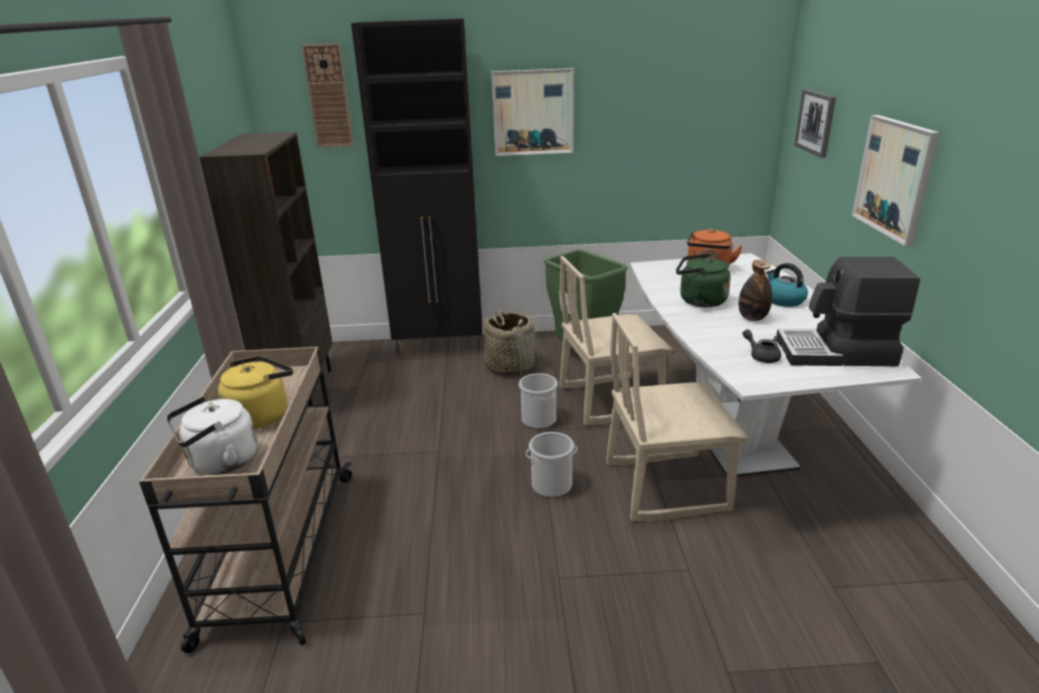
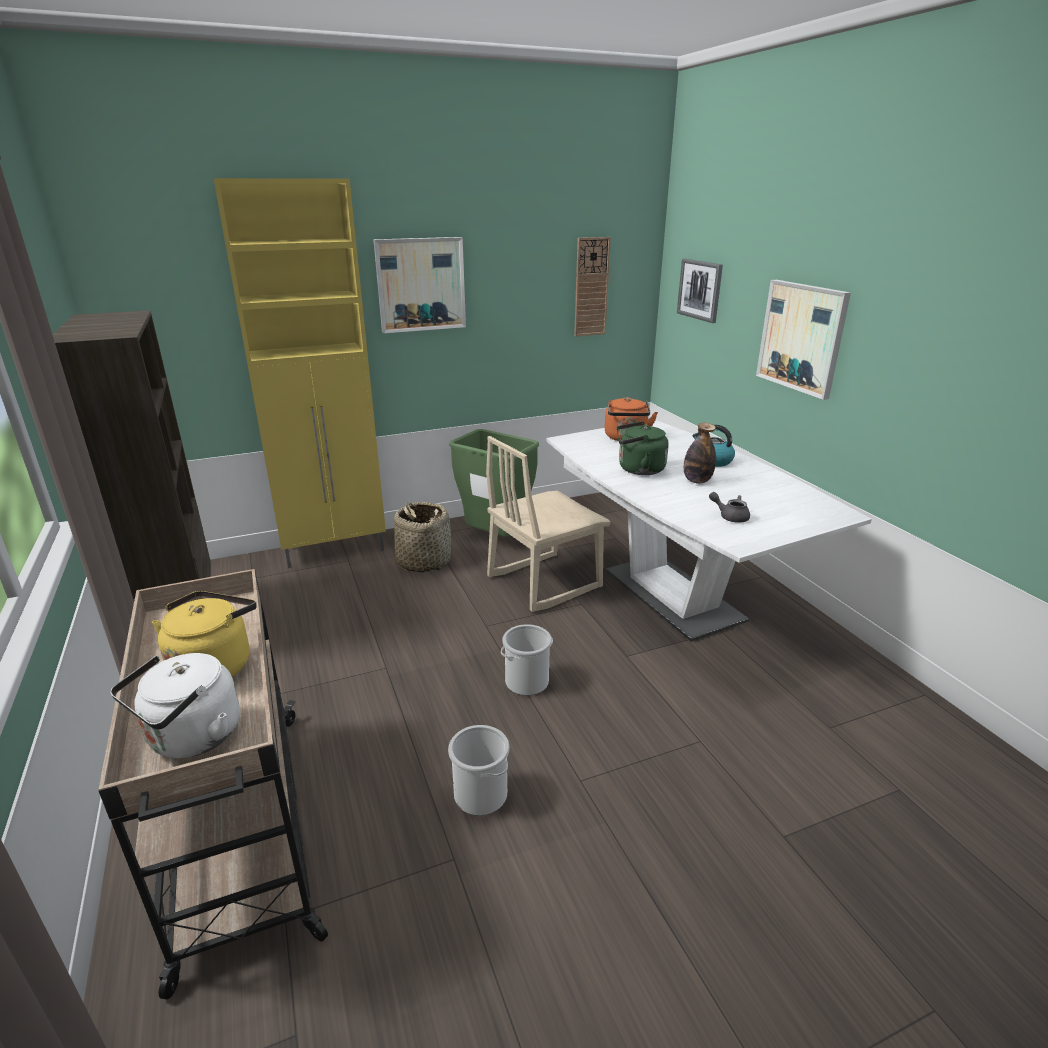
camera: 20 degrees left, 0 degrees up
(328, 96) = (178, 268): wall clock -> wall clock (591, 287)
(441, 346) = (336, 550): black cabinet -> yellow cabinet
(538, 419) = (480, 614): bucket -> bucket (480, 795)
(665, 486) = (638, 660): beige chair -> none
(836, 353) = (790, 505): coffee machine -> none

